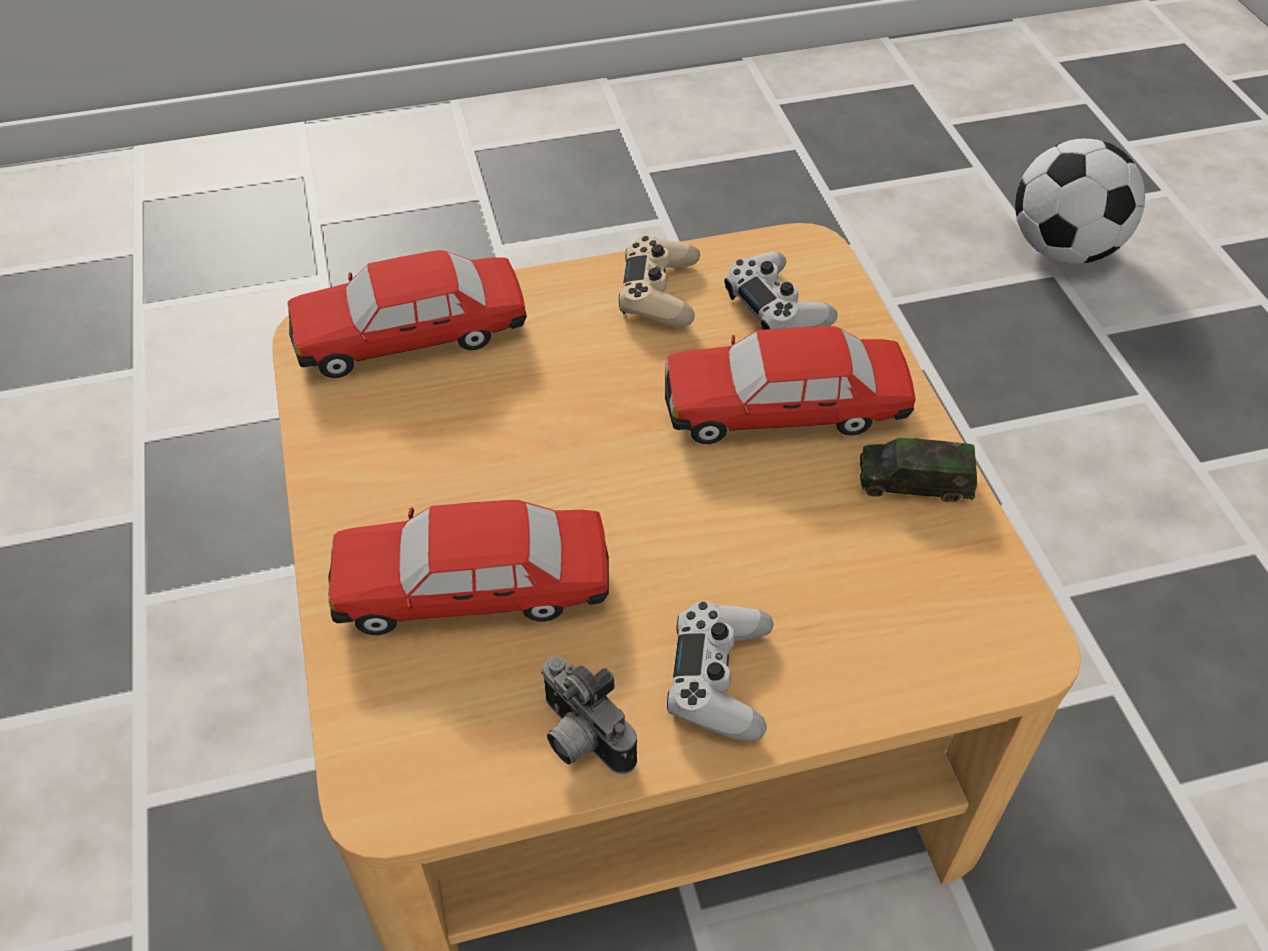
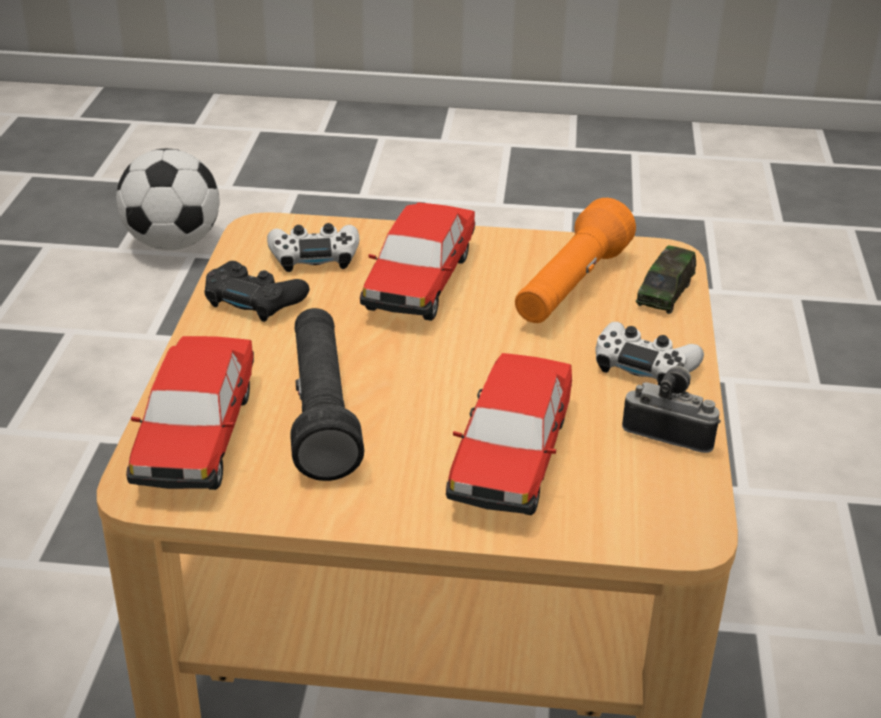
camera: 70 degrees left, 15 degrees down
(485, 409) = (321, 411): none -> black flashlight
(580, 738) = (669, 433): camera -> camera turned 135 degrees counterclockwise
(659, 293) = (254, 300): beige game controller -> black game controller
(862, 556) = (570, 287): none -> orange flashlight
(914, 482) = (519, 252): toy car -> toy car (665, 293)

